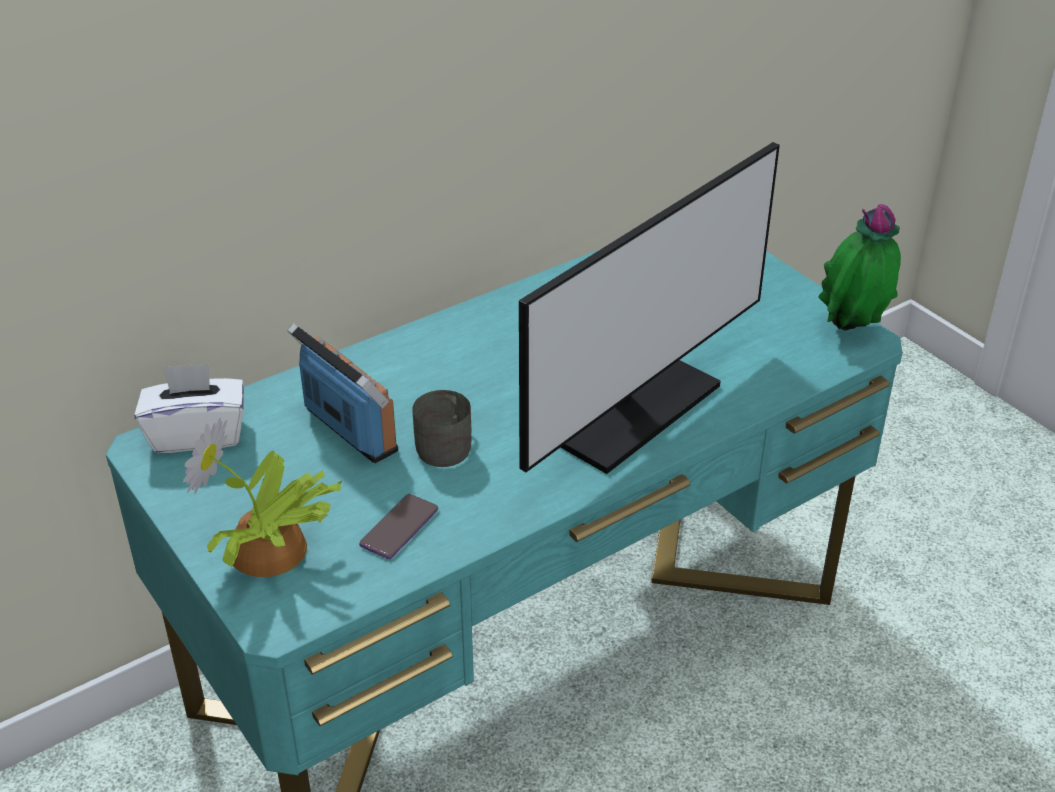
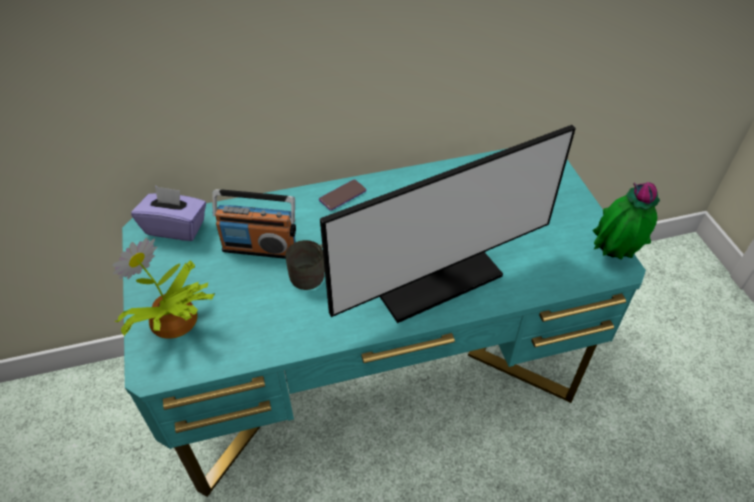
camera: 20 degrees right, 10 degrees up
(197, 434) = (176, 227): white tissue box -> purple tissue box
(349, 430) = (260, 247): radio -> radio turned 120 degrees clockwise
(399, 527) = (254, 325): phone -> phone (342, 195)

